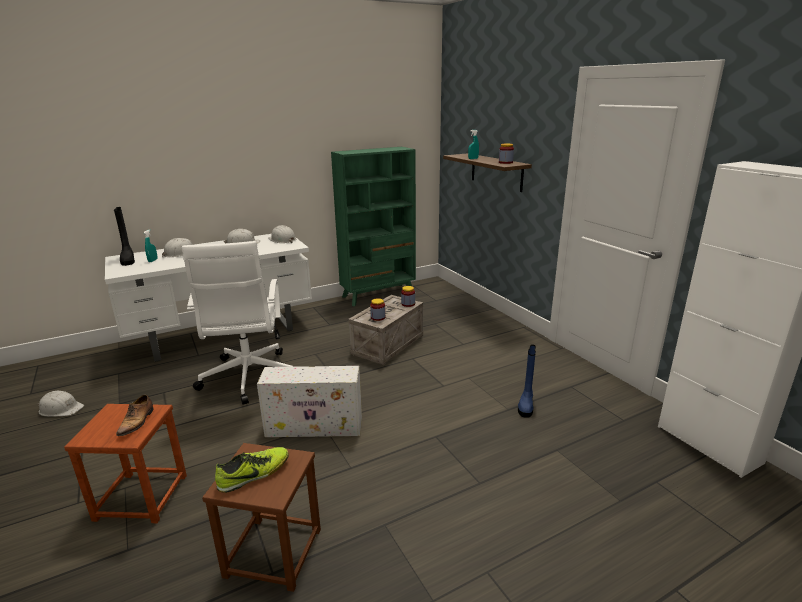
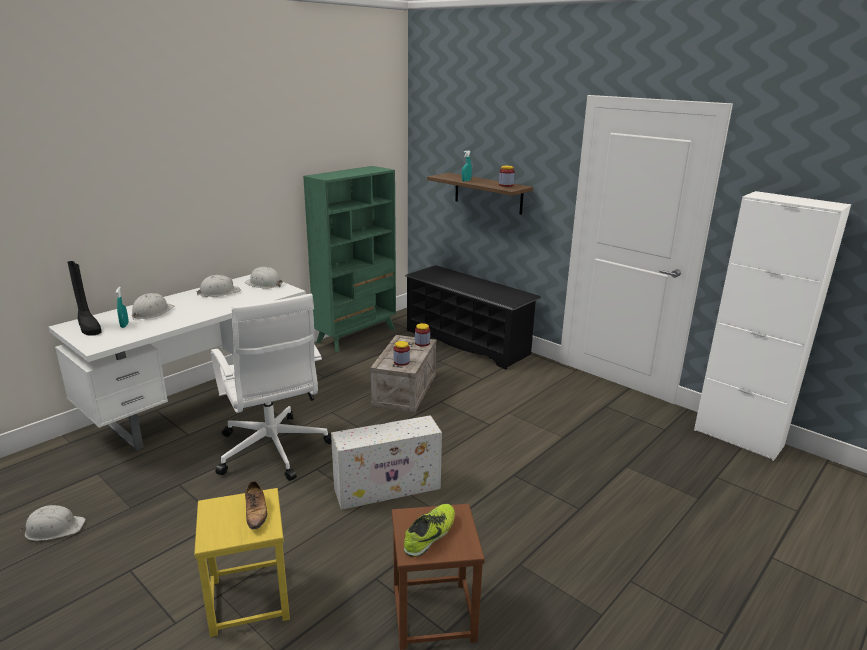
camera: 20 degrees left, 0 degrees up
(141, 498) = (249, 600): brown stool -> yellow stool
(471, 310) = (467, 342): none -> black shoe rack
(526, 405) = (577, 430): blue boot -> none

